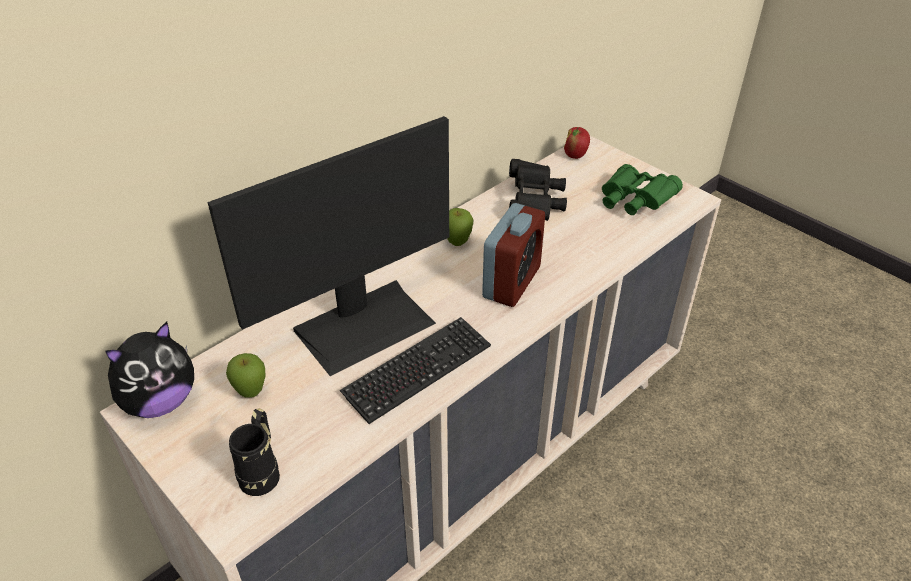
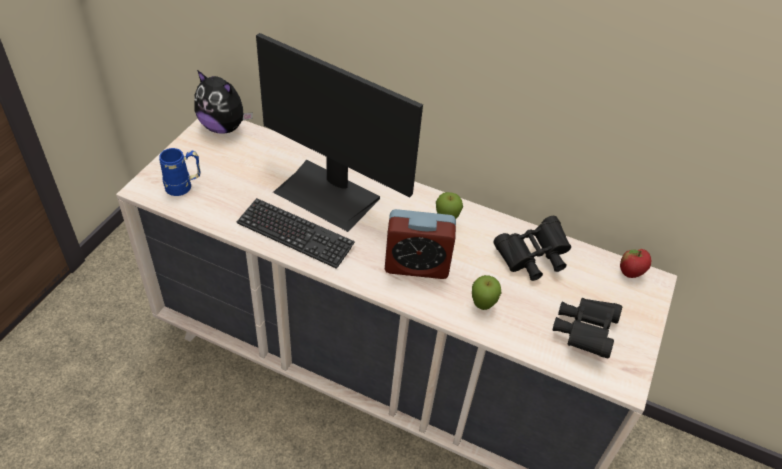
camera: 65 degrees right, 5 degrees up
(251, 393) = (244, 161): apple -> apple (482, 306)
(262, 472) = (184, 187): black mug -> blue mug
(633, 202) = (584, 332): green binoculars -> black binoculars

